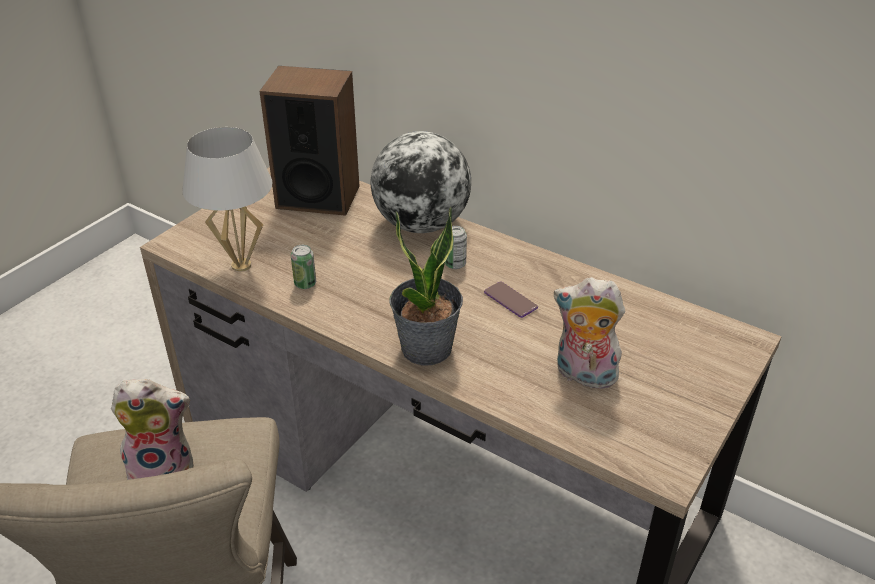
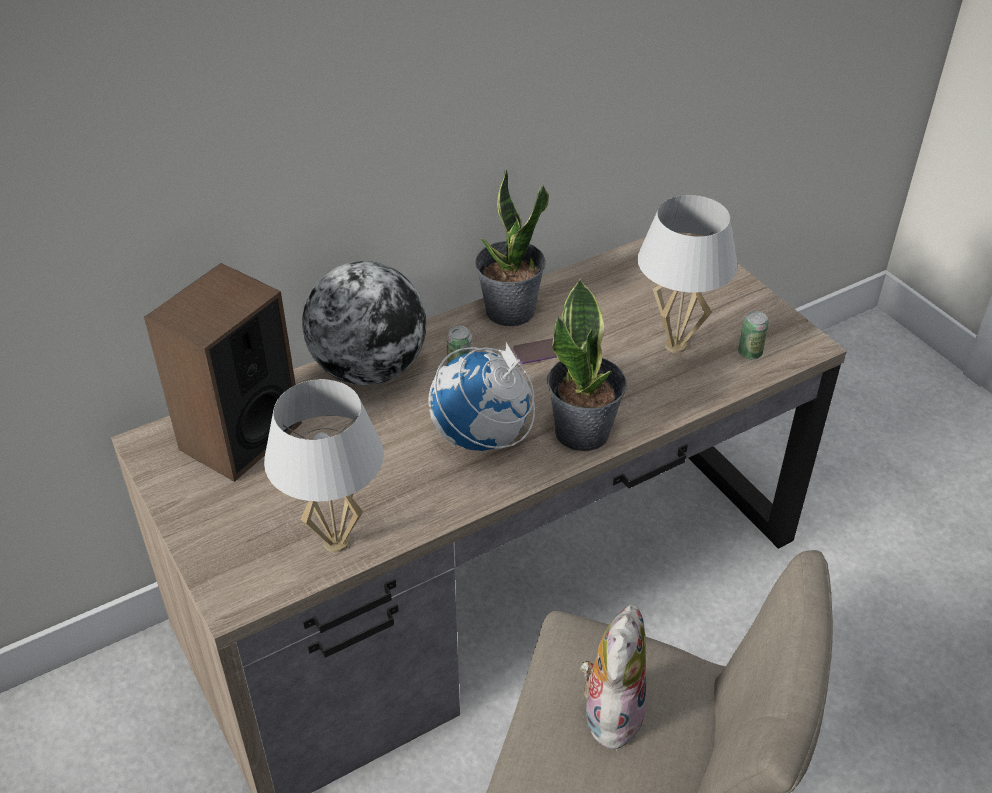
camera: 65 degrees left, 5 degrees up
(305, 284) = (414, 493): can -> can (750, 353)
(384, 298) = (482, 437): none -> globe
(544, 268) = (509, 311): none -> potted plant
(583, 375) = (676, 345): plush toy -> white table lamp

